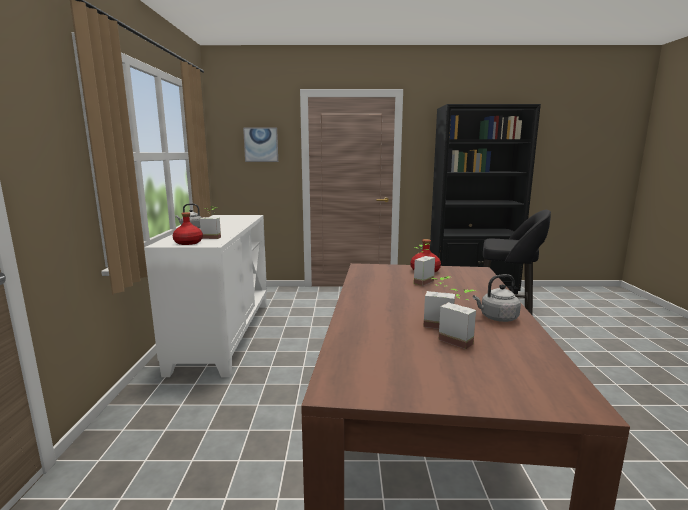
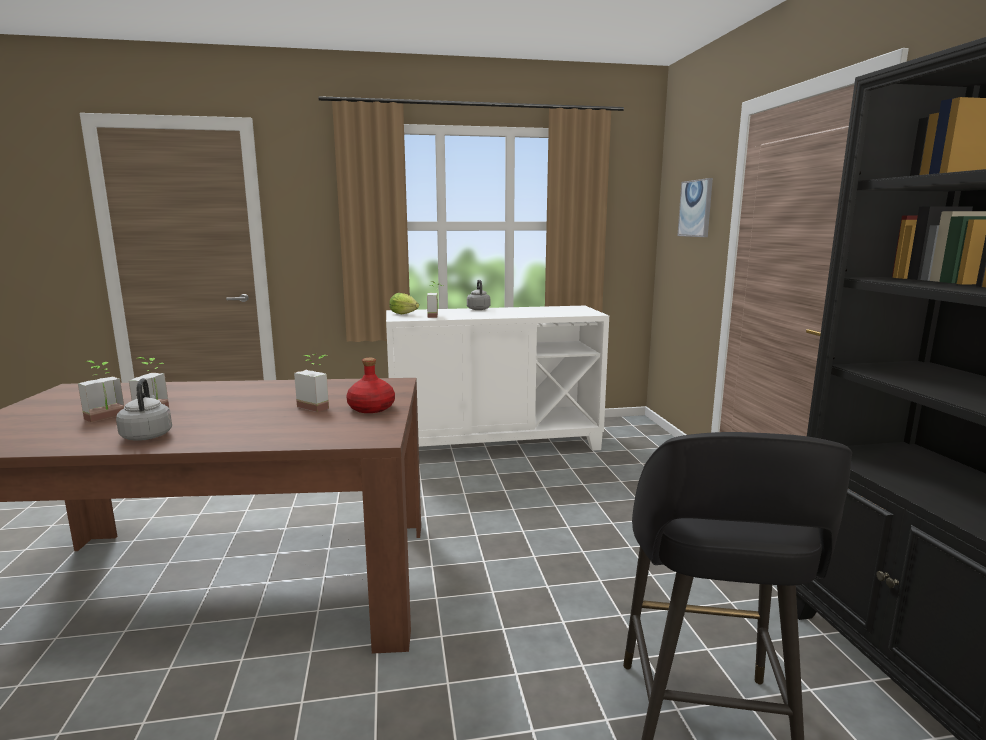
camera: 80 degrees right, 0 degrees up
(188, 243) = (405, 314): red bottle -> lettuce

